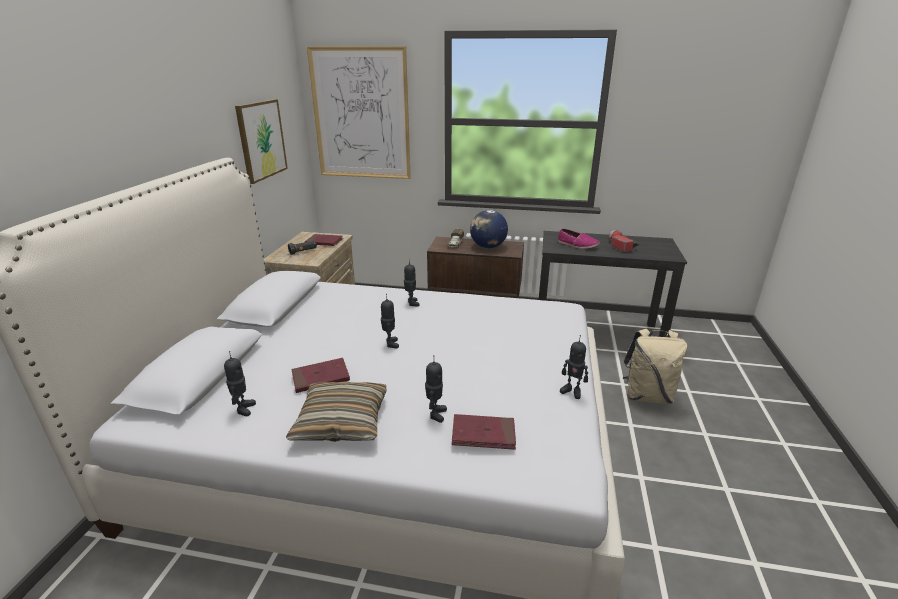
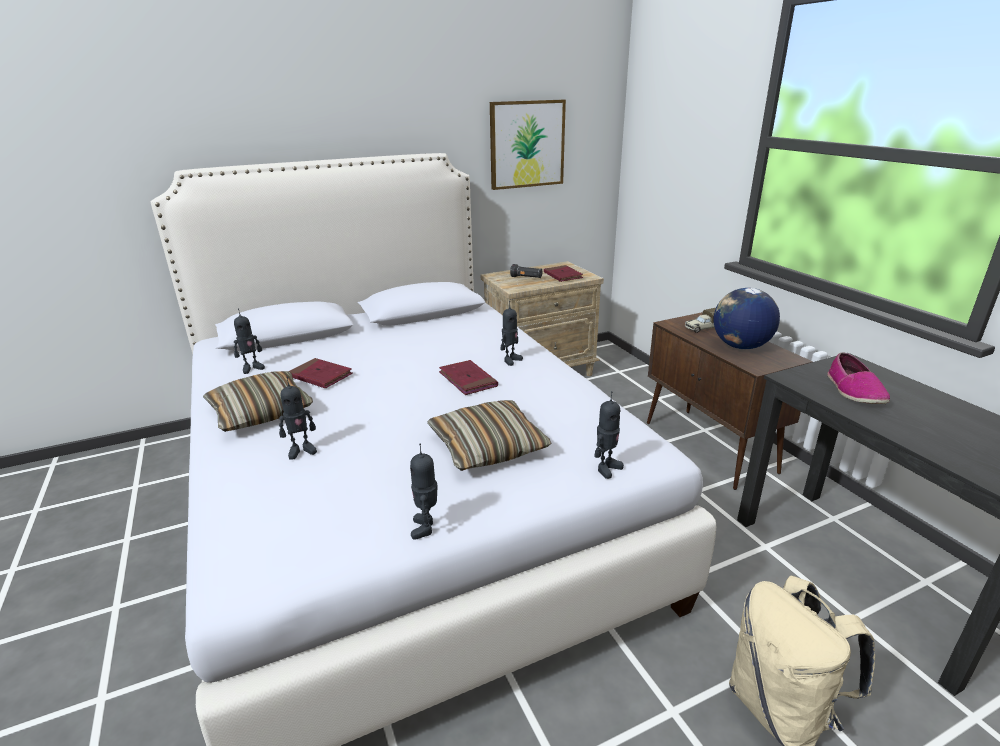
camera: 55 degrees right, 0 degrees up
(361, 114) = (671, 126): picture -> none
(390, 344) = (411, 381): toy robot -> toy robot (606, 468)
(483, 434) = (280, 490): red book -> red book (468, 380)
(507, 346) = (488, 446): none -> pillow
(620, 246) = (942, 427): flashlight -> none

